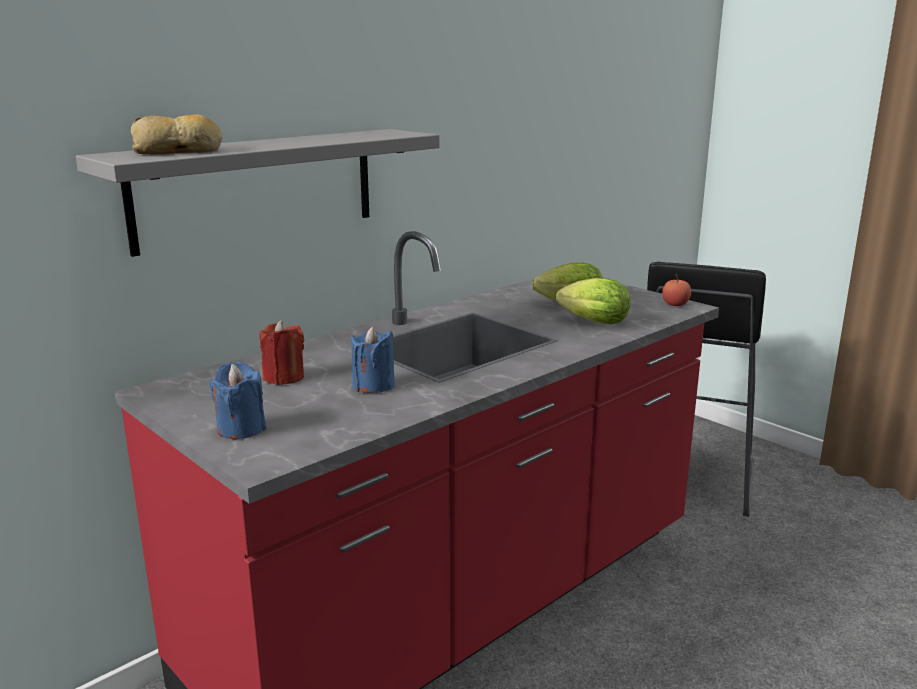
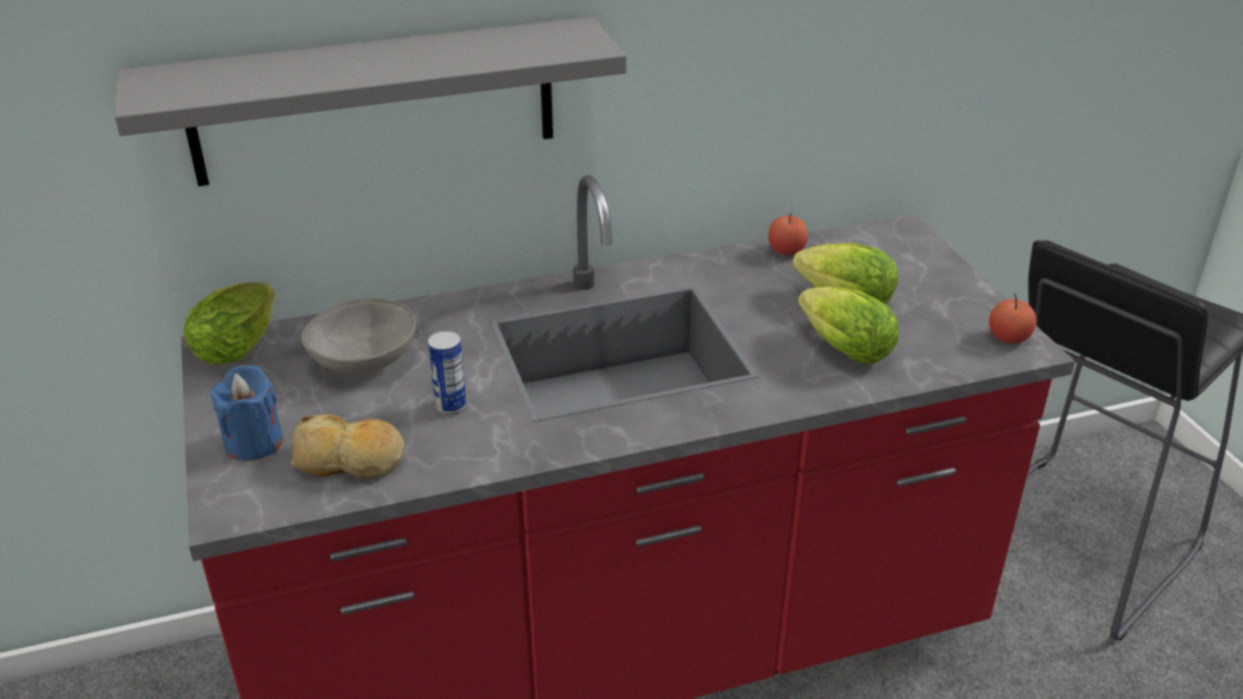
camera: 25 degrees right, 15 degrees up
(173, 386) = (241, 345): none -> lettuce
(179, 151) = (231, 77): bread -> bread (350, 461)
(283, 377) = (365, 361): red candle -> grey bowl
(373, 386) = (451, 406): blue candle -> can
(511, 292) = (786, 251): none -> apple

